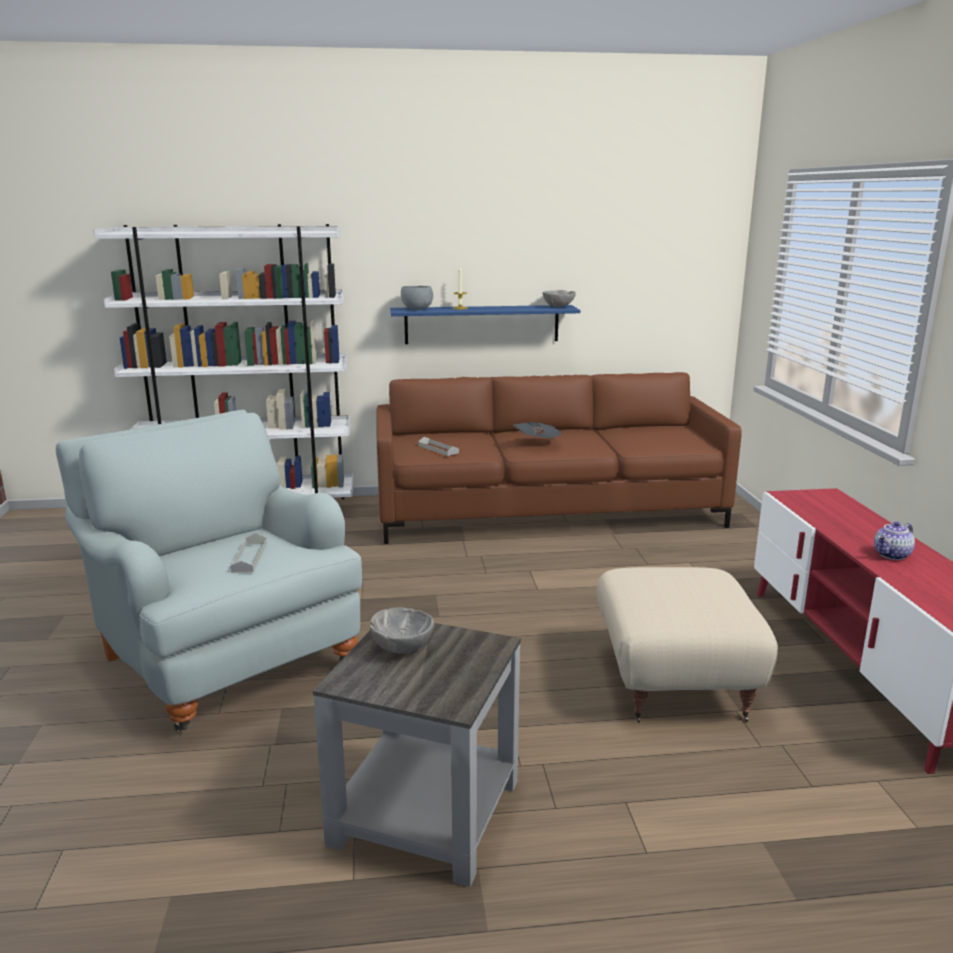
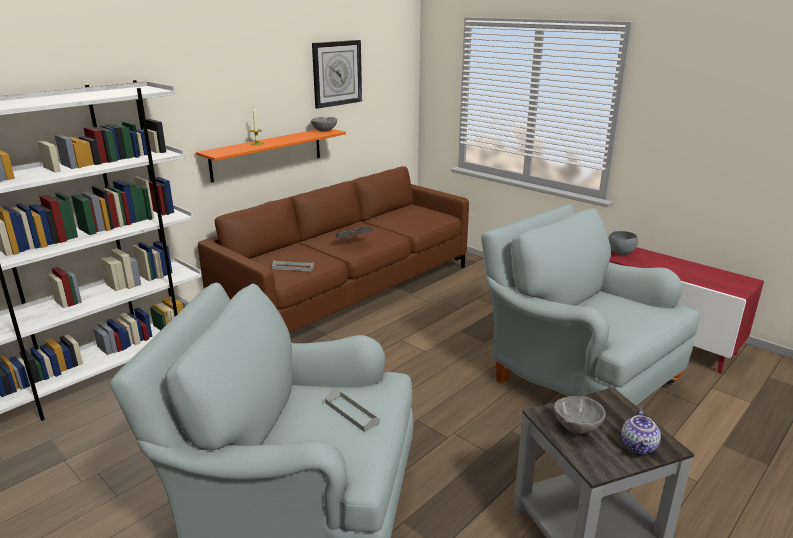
camera: 40 degrees left, 5 degrees up
(416, 309) = (226, 151): grey bowl -> grey bowl (620, 253)
(482, 324) = (267, 154): blue shelf -> orange shelf
(596, 239) = (337, 73): none -> wall clock
(674, 682) = (575, 378): beige ottoman -> grey armchair
(892, 555) = (650, 262): teapot -> teapot (639, 446)

